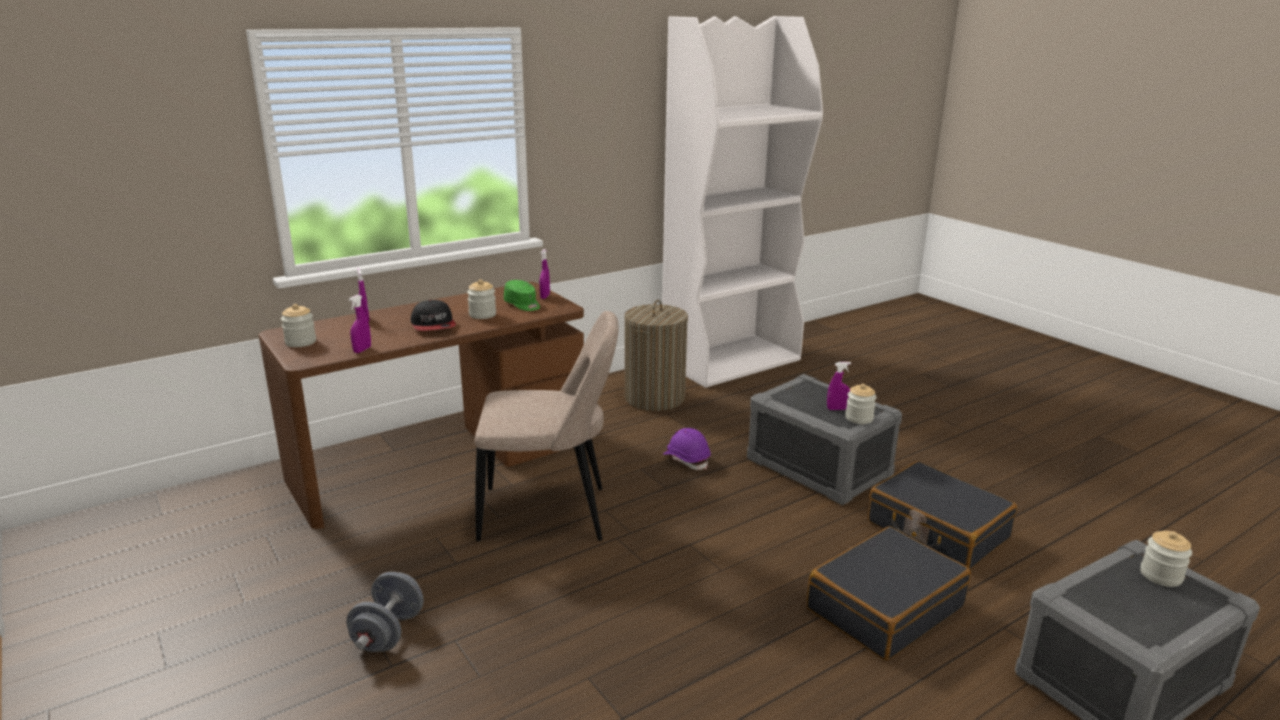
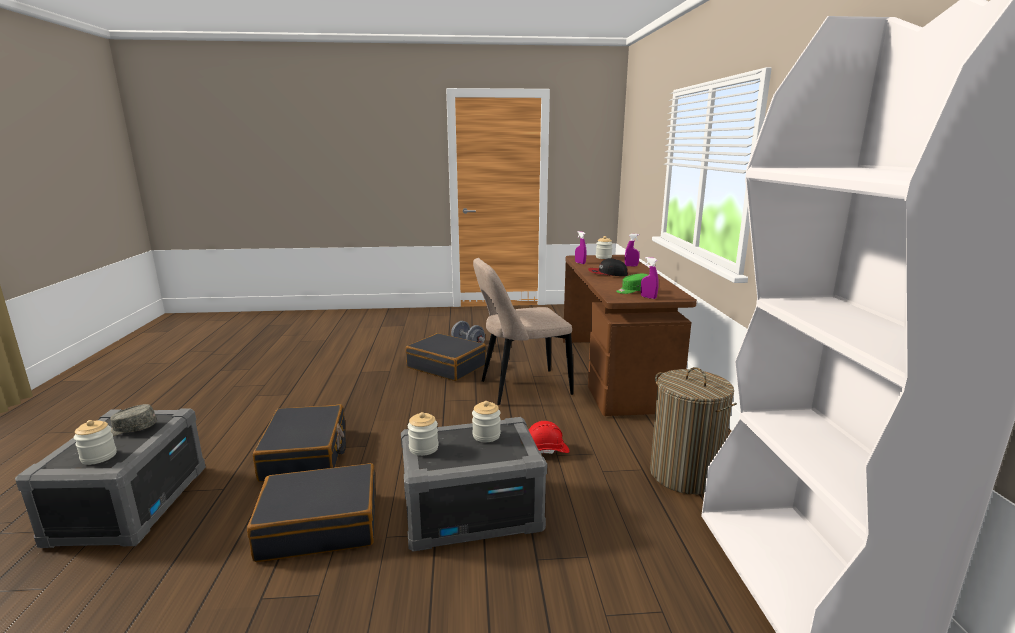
camera: 120 degrees right, 5 degrees down
(482, 315) = (618, 282): jar -> jar (486, 435)
(517, 614) = (447, 366): none -> black suitcase
(550, 514) = (521, 388): beige chair -> beige chair turned 45 degrees clockwise
(686, 459) = (546, 450): purple hard hat -> red hard hat
(837, 409) = (453, 447): purple spray bottle -> none
(1123, 603) = (131, 429): none -> grey cap

